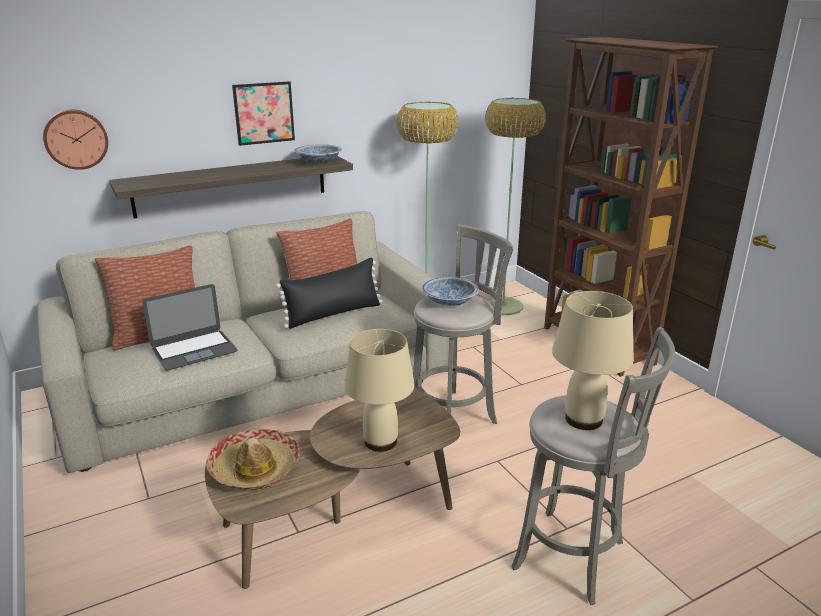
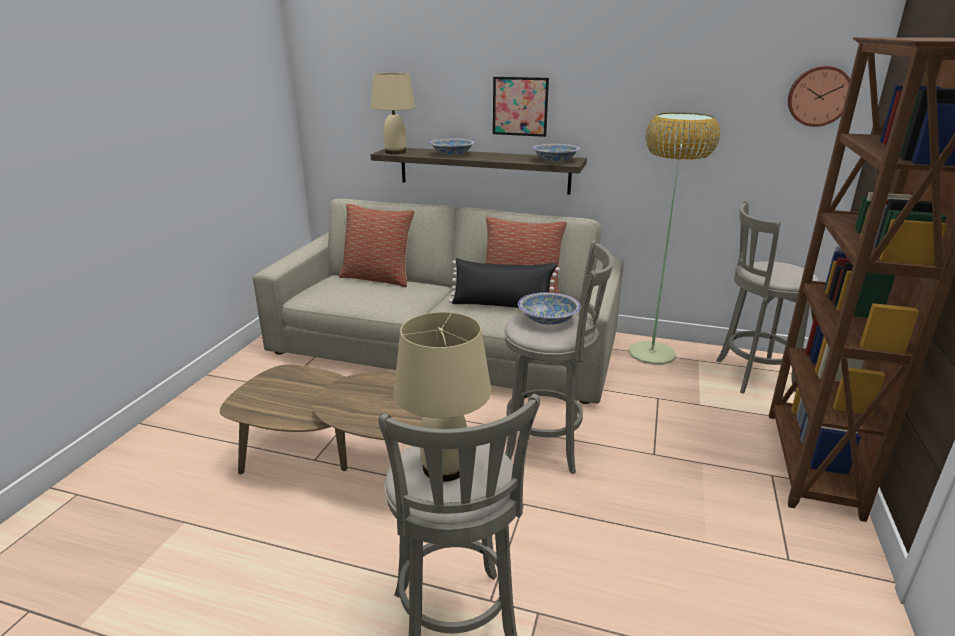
camera: 45 degrees right, 0 degrees up
(76, 139) = (370, 110): wall clock -> wall clock (819, 96)
(194, 350) = (371, 293): laptop -> none
(208, 174) = (452, 154): none -> bowl
(255, 468) = (283, 386): hat -> none
(380, 442) = (363, 411): beige table lamp -> beige table lamp (395, 152)
(502, 306) = (751, 376): floor lamp -> grey stool

